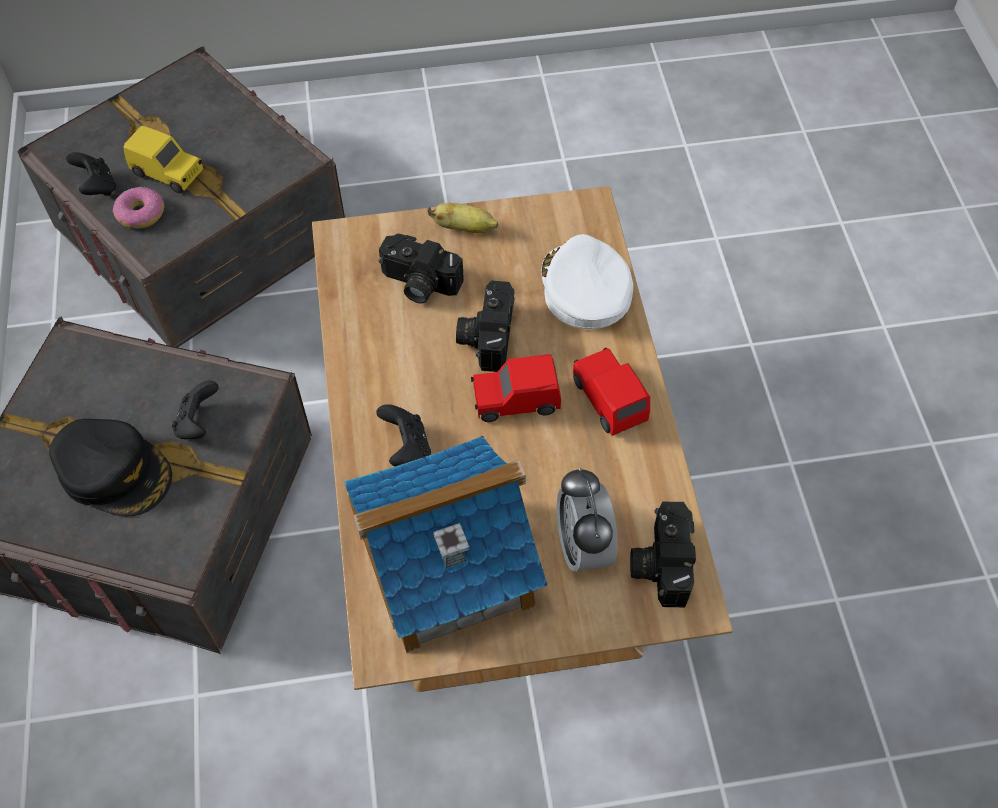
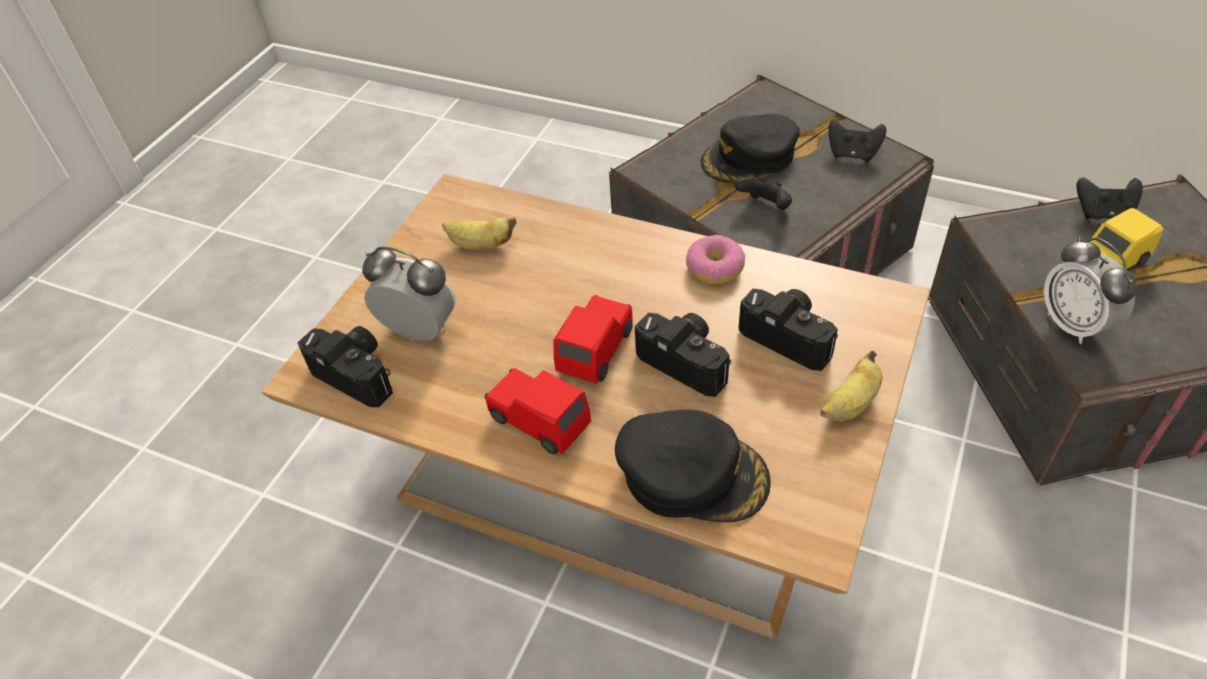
camera: 125 degrees right, 10 degrees down
(141, 214) = (1048, 232): donut -> donut (714, 267)
(255, 177) = (1074, 325): none -> alarm clock
(406, 448) = (606, 261): black game controller -> black game controller (852, 154)
(418, 284) = (791, 336): camera -> camera turned 75 degrees clockwise
(446, 569) = (481, 245): toy house -> banana
(584, 288) = (692, 473): white cap -> black cap
(608, 400) = (539, 421): red toy car -> red toy car turned 150 degrees counterclockwise

